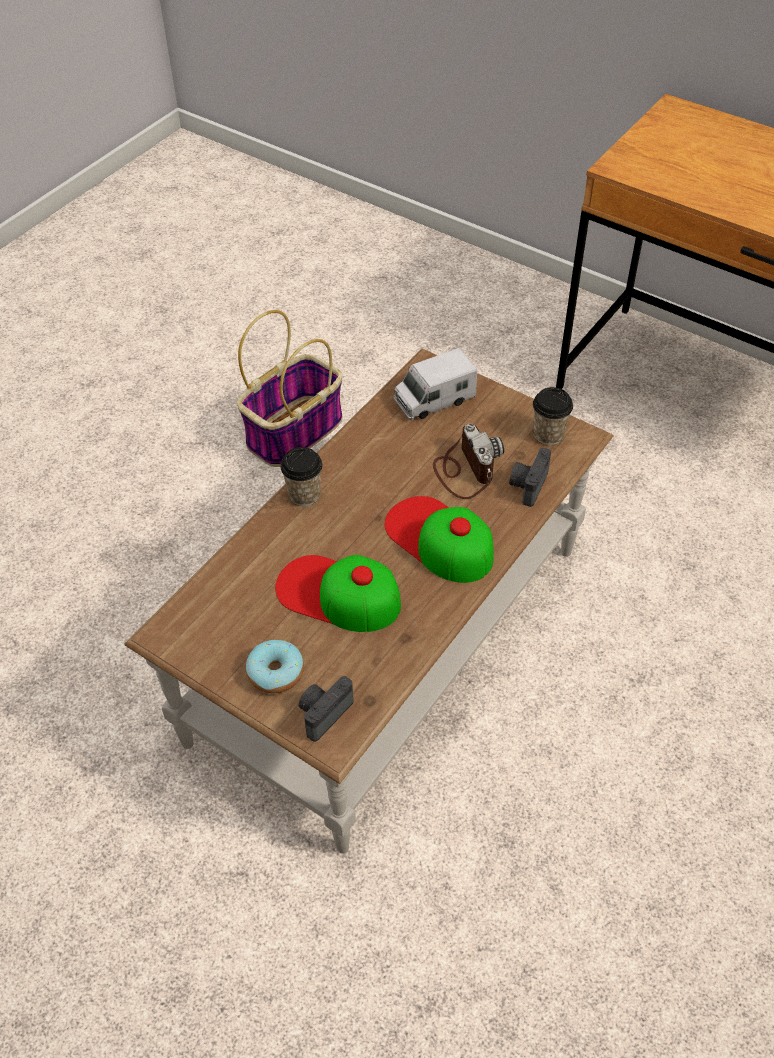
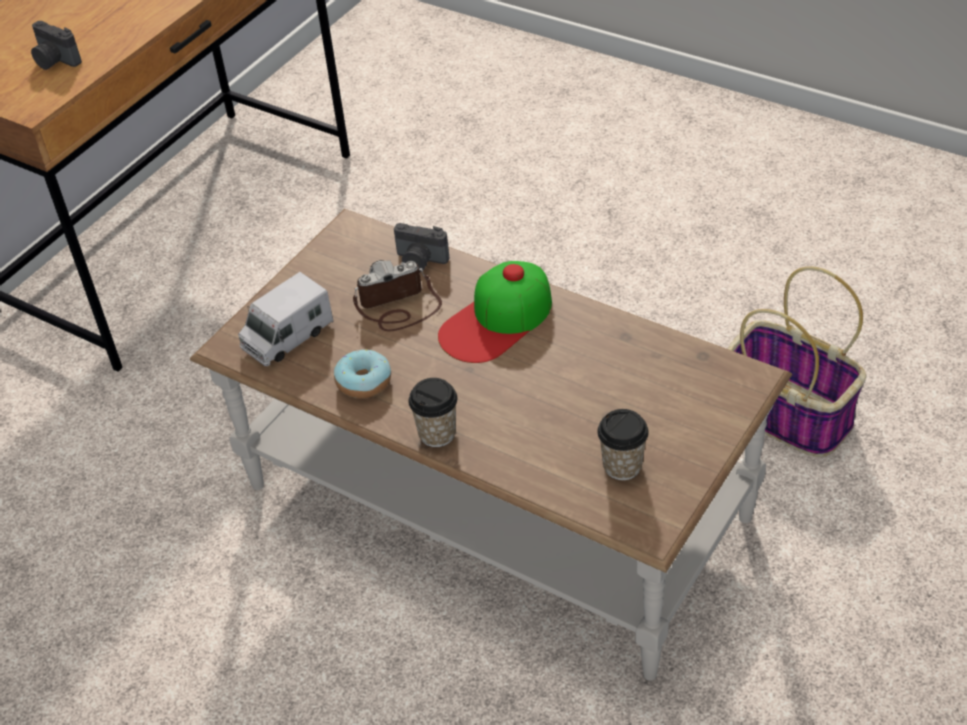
camera: 90 degrees left, 5 degrees down
(276, 672) = (684, 427): donut -> donut (364, 382)
(295, 431) = (151, 631): basket -> basket (785, 414)
(323, 713) = (724, 386): camera -> camera (55, 61)
(338, 594) = (578, 390): cap -> none
(434, 400) = (287, 337): toy truck -> toy truck turned 75 degrees clockwise
(548, 434) = (347, 248): cup -> cup (622, 466)

